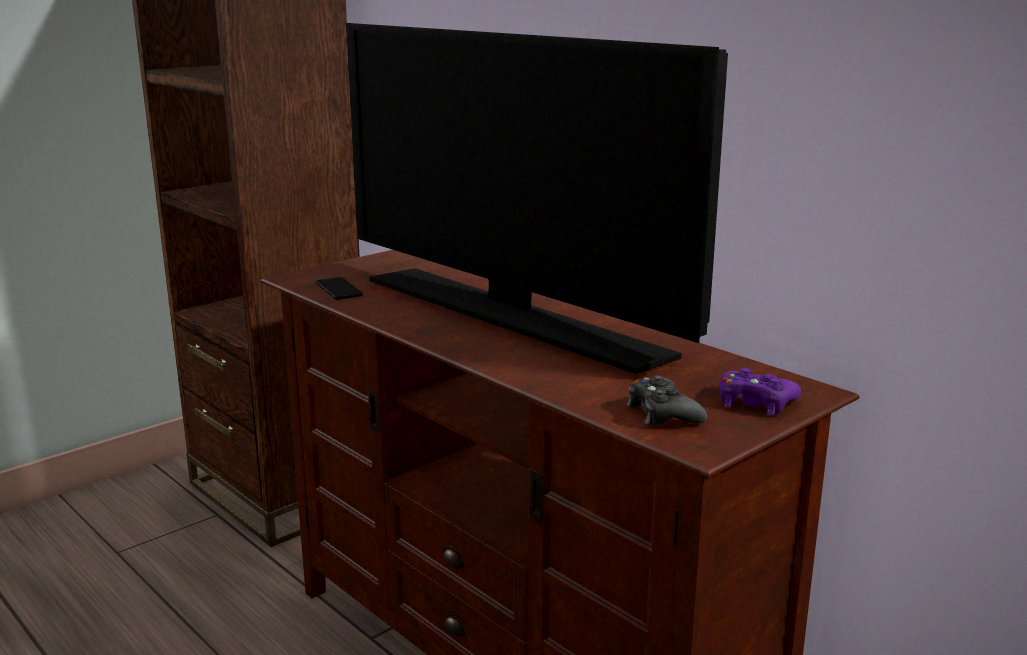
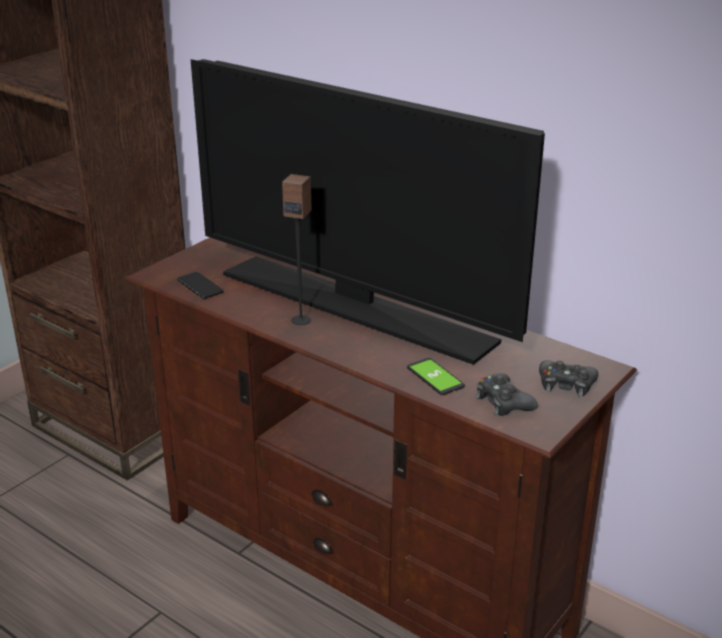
camera: 10 degrees left, 10 degrees up
(439, 323) = (301, 320): none -> speaker
(582, 384) = (435, 377): none -> phone
(755, 402) = (566, 384): purple game controller -> black game controller

